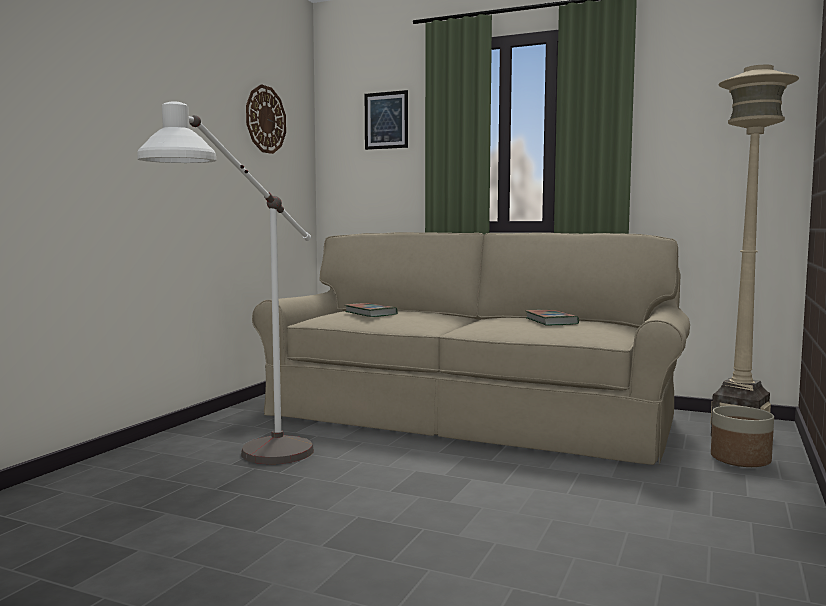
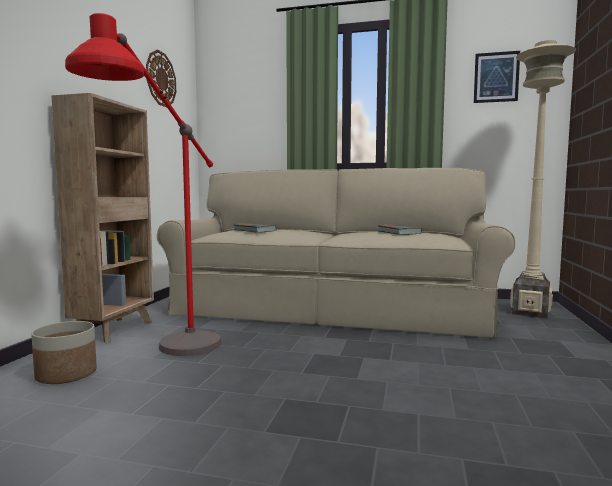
camera: 10 degrees left, 0 degrees up
(199, 429) = (115, 329): none -> brown bookcase
(245, 468) = (166, 360): white floor lamp -> red floor lamp
(386, 120) = (254, 87): picture -> picture (496, 77)
(740, 459) = (546, 330): planter -> planter (66, 374)

